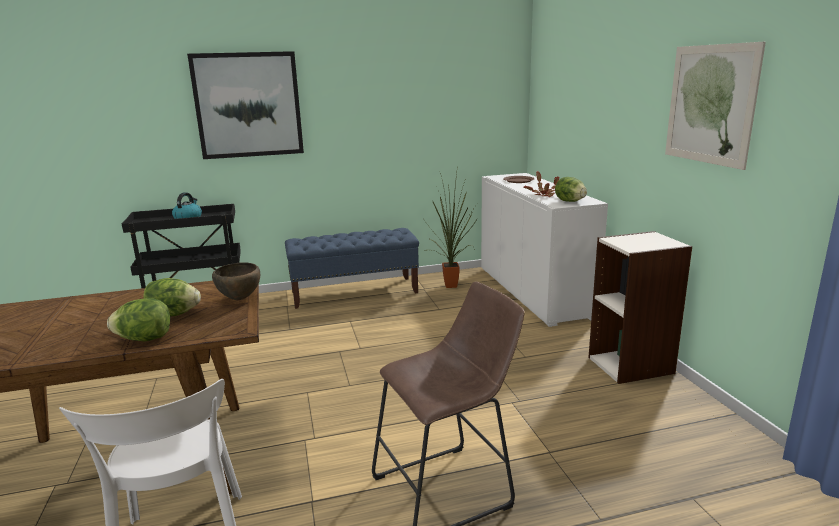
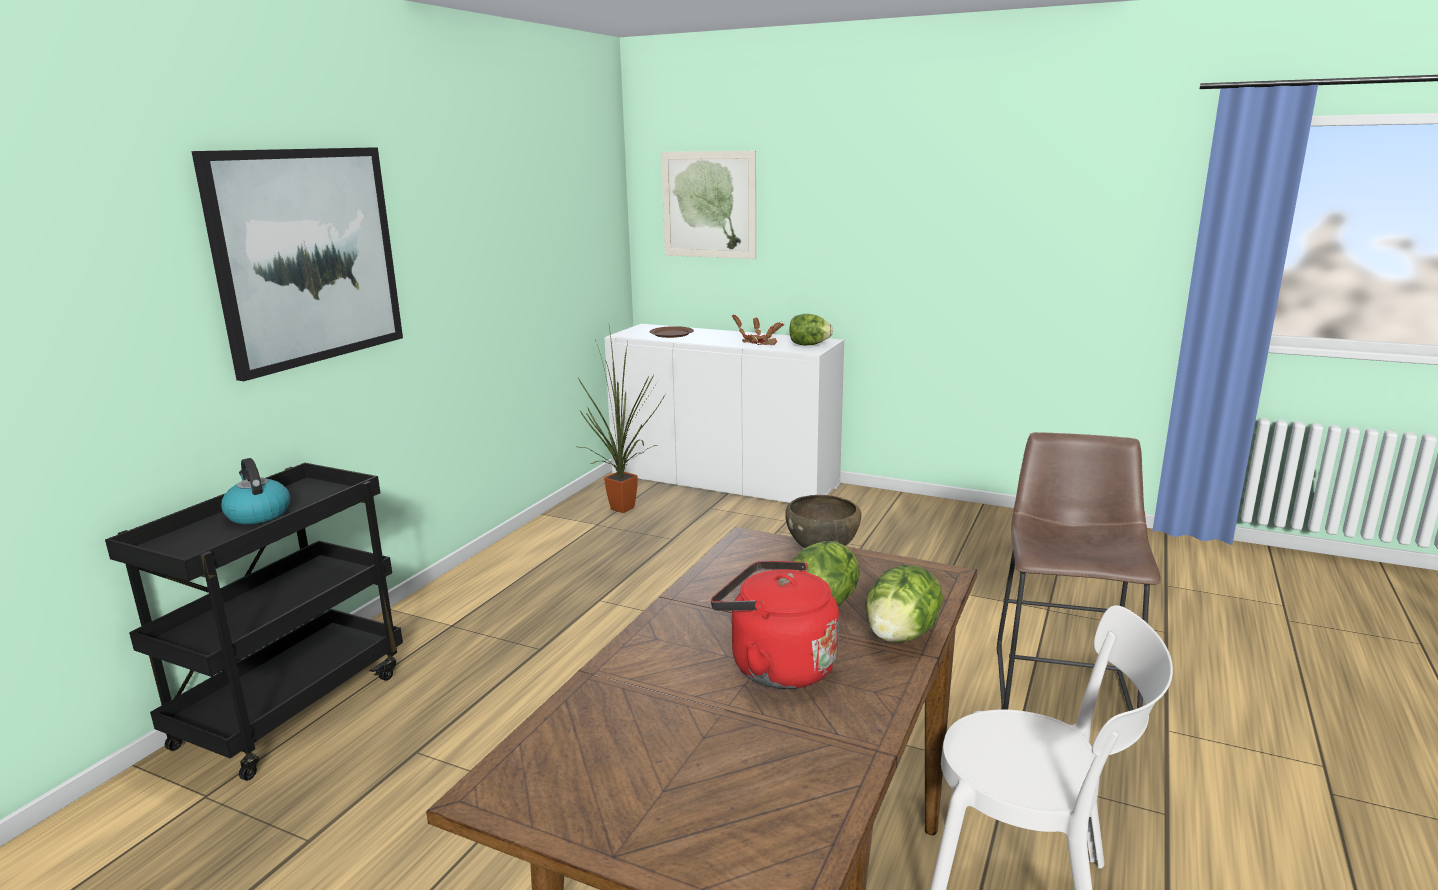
camera: 50 degrees left, 0 degrees up
(92, 324) = (776, 666): none -> red kettle
(355, 292) = (513, 565): blue bench -> none
(631, 365) = (946, 513): bookcase -> none
(710, 104) = (1003, 214): picture -> picture (709, 205)

